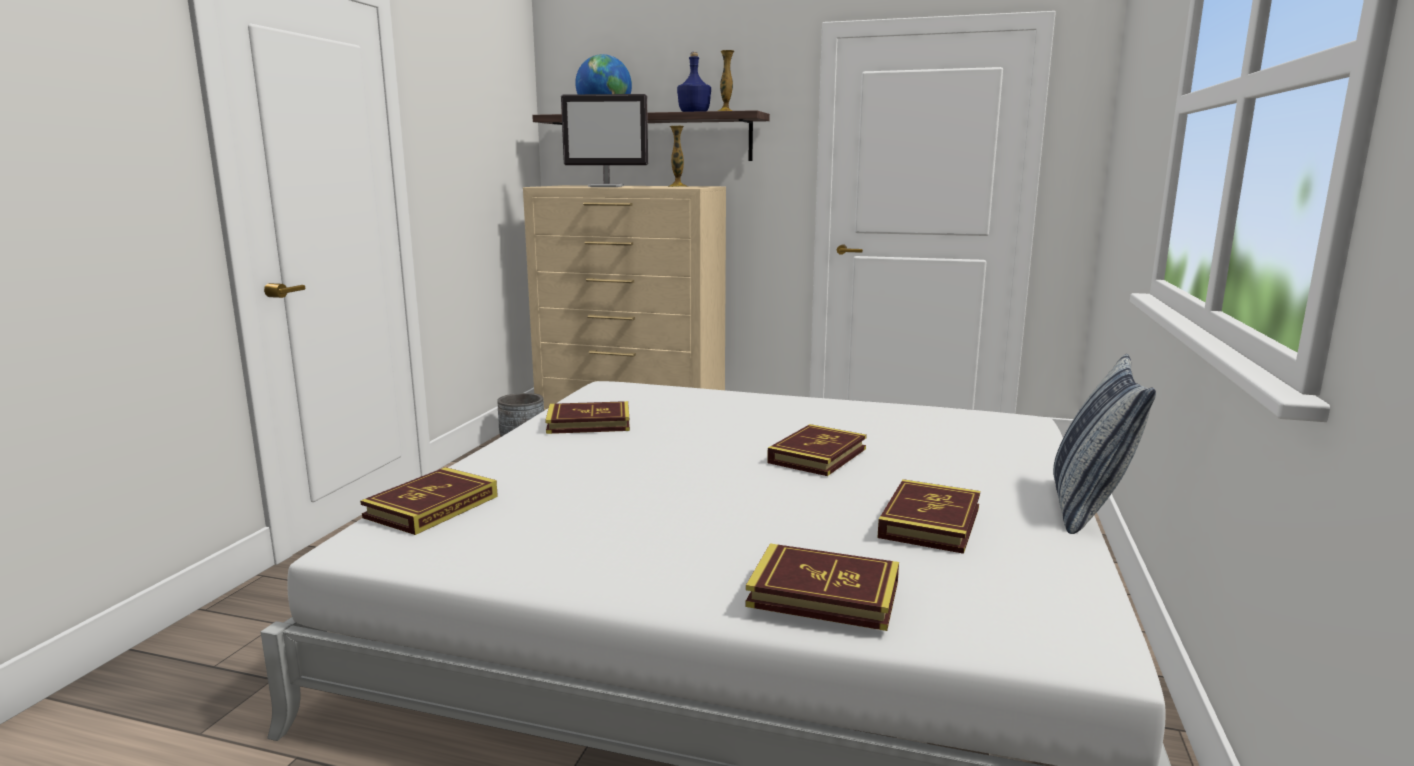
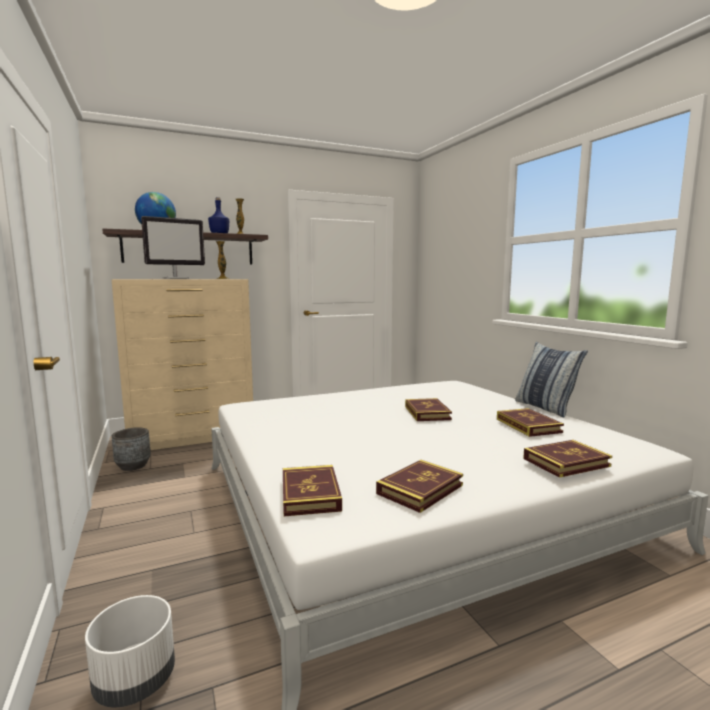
camera: 40 degrees left, 5 degrees down
(241, 643) = (135, 682): none -> white planter
(588, 423) = (282, 426): book -> book (420, 489)

